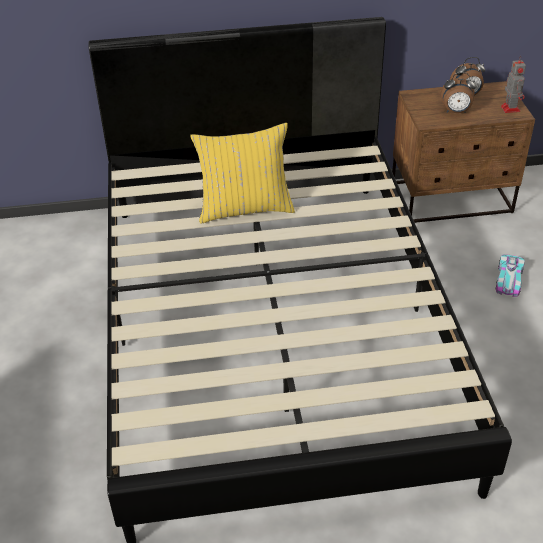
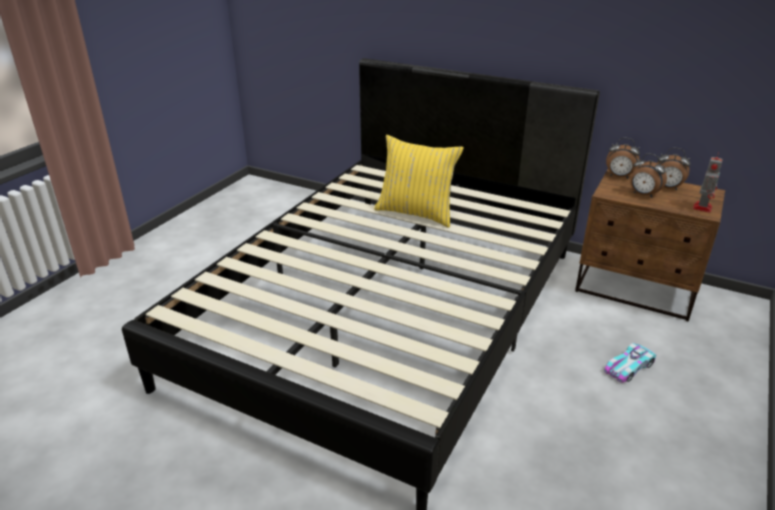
camera: 35 degrees right, 10 degrees down
(417, 98) = (619, 177): none -> alarm clock

